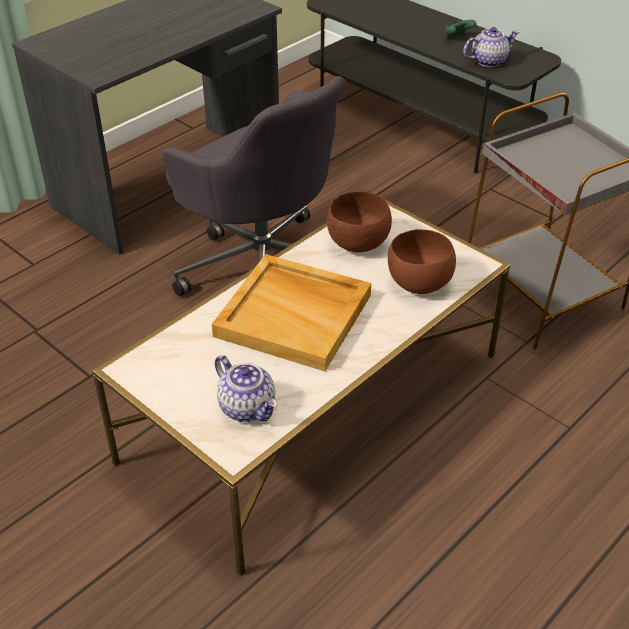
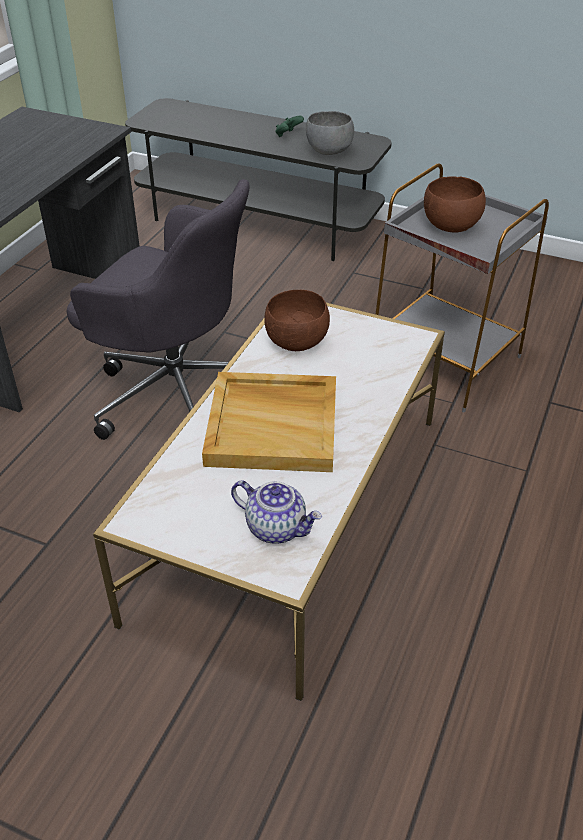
camera: 20 degrees left, 0 degrees up
(418, 284) = (373, 368): brown bowl -> brown bowl (450, 227)
(488, 61) = (328, 151): teapot -> grey bowl

